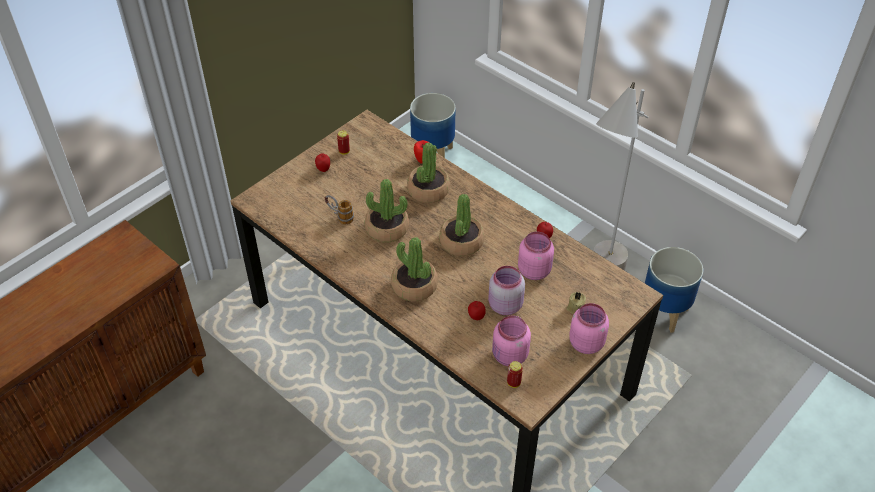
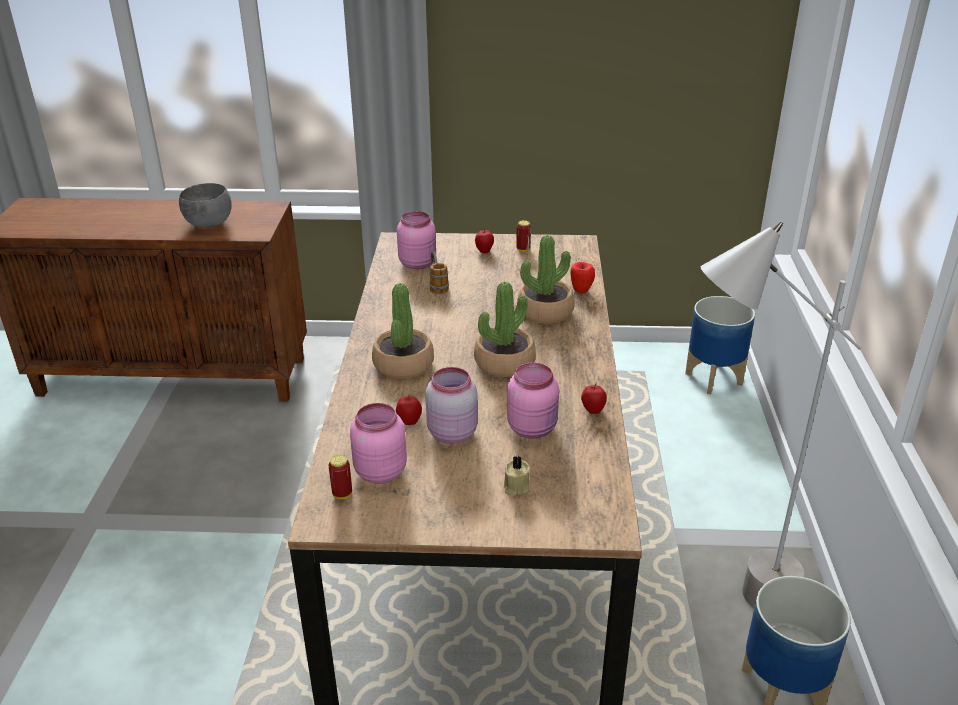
camera: 50 degrees right, 15 degrees down
(105, 284) = (209, 225): none -> grey bowl
(387, 229) = (458, 315): potted plant -> none
(586, 342) = (472, 521): pink jar -> pink jar (418, 263)

